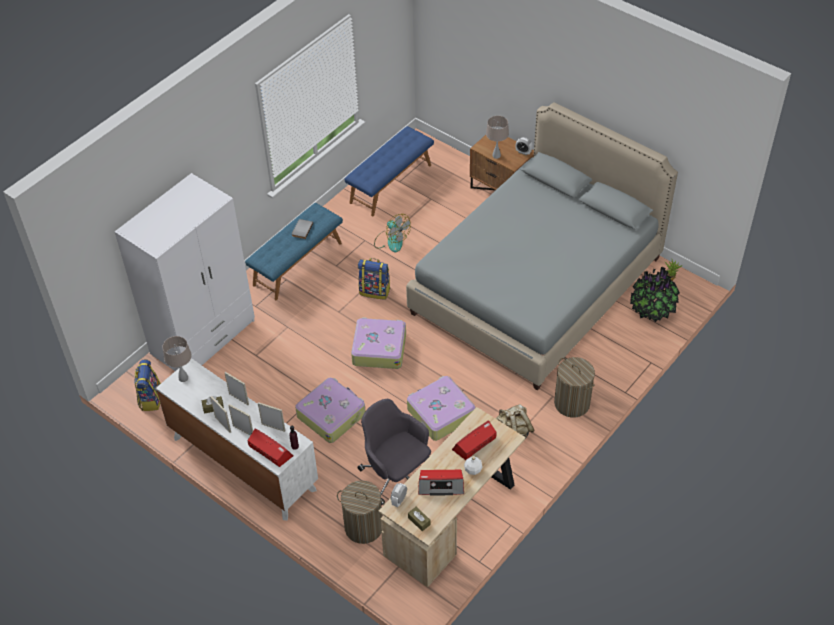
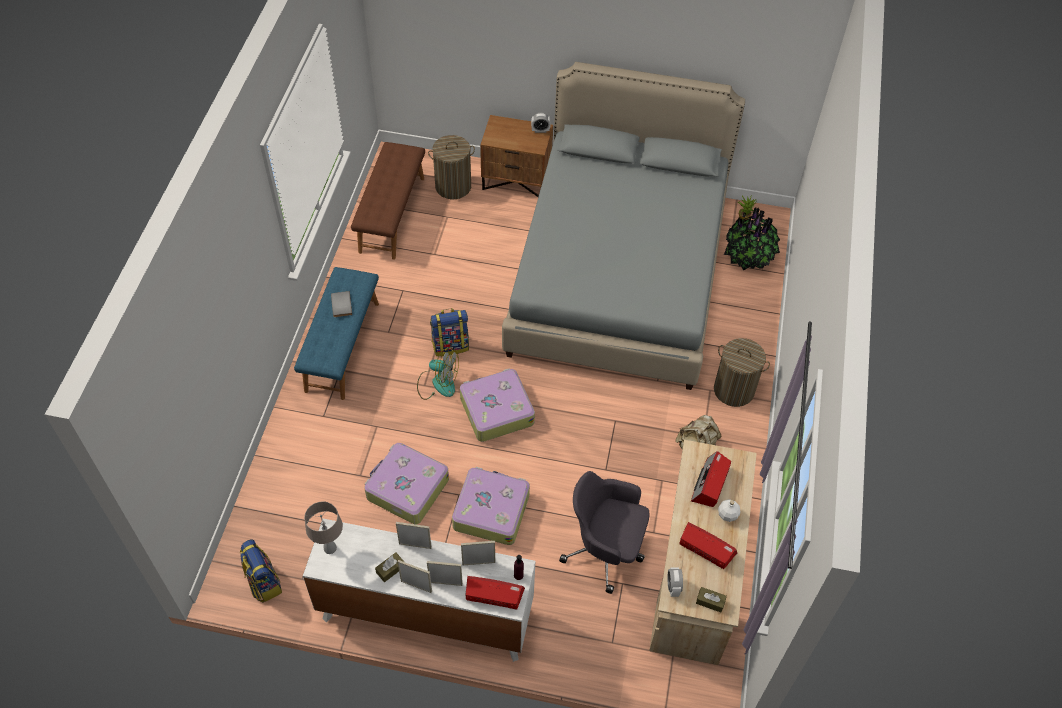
camera: 30 degrees left, 5 degrees up
(204, 337) = (284, 478): white wardrobe -> none
(363, 527) = (607, 627): laundry basket -> laundry basket (453, 186)
(390, 183) = (391, 214): blue bench -> brown bench
(391, 241) = (433, 280): fan -> fan (437, 383)
(440, 413) = (607, 458): suitcase -> suitcase (406, 489)
(441, 485) = (706, 549): radio -> radio turned 120 degrees counterclockwise
(496, 156) = (514, 144): beige table lamp -> none

